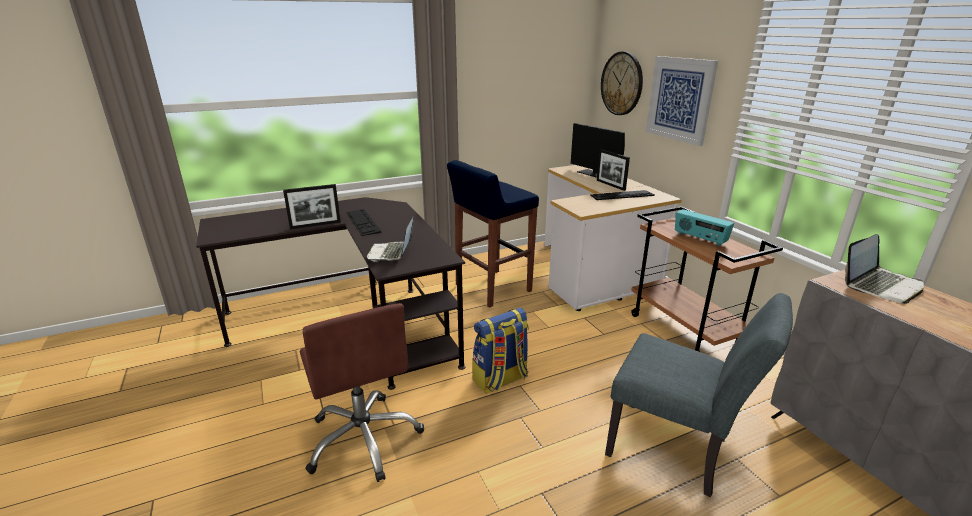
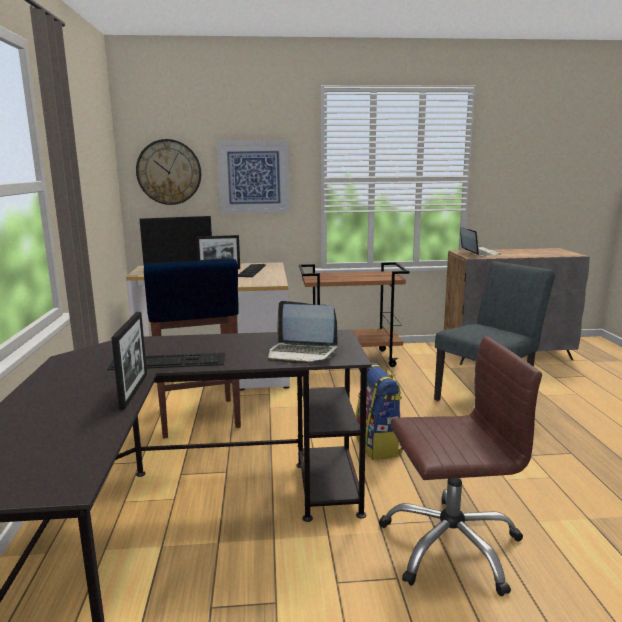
camera: 70 degrees left, 10 degrees down
(699, 239) = (351, 276): radio -> none

